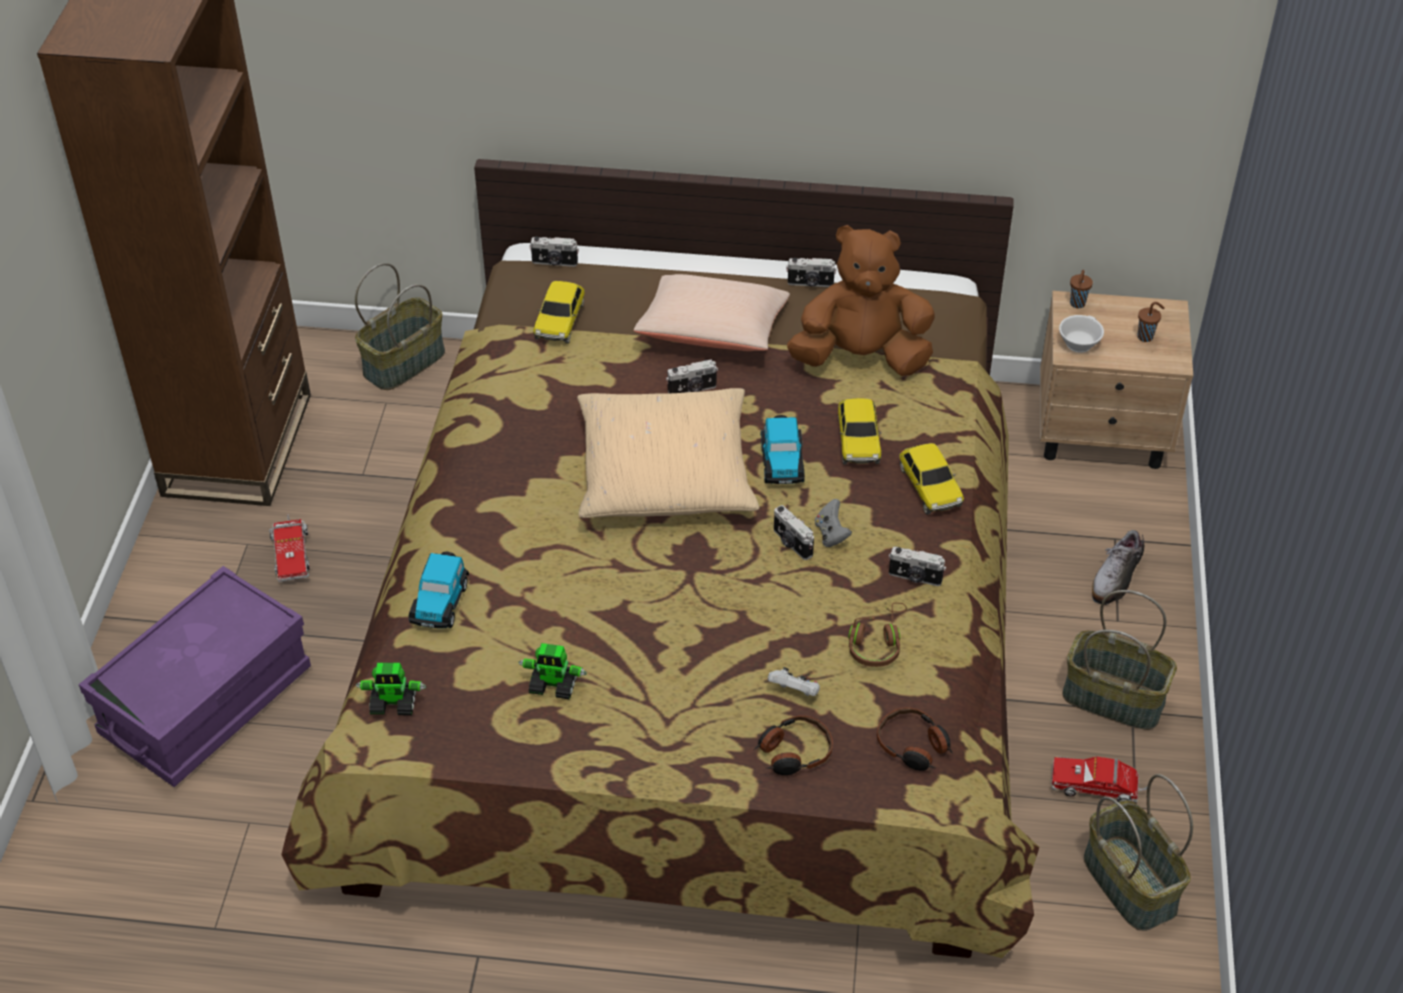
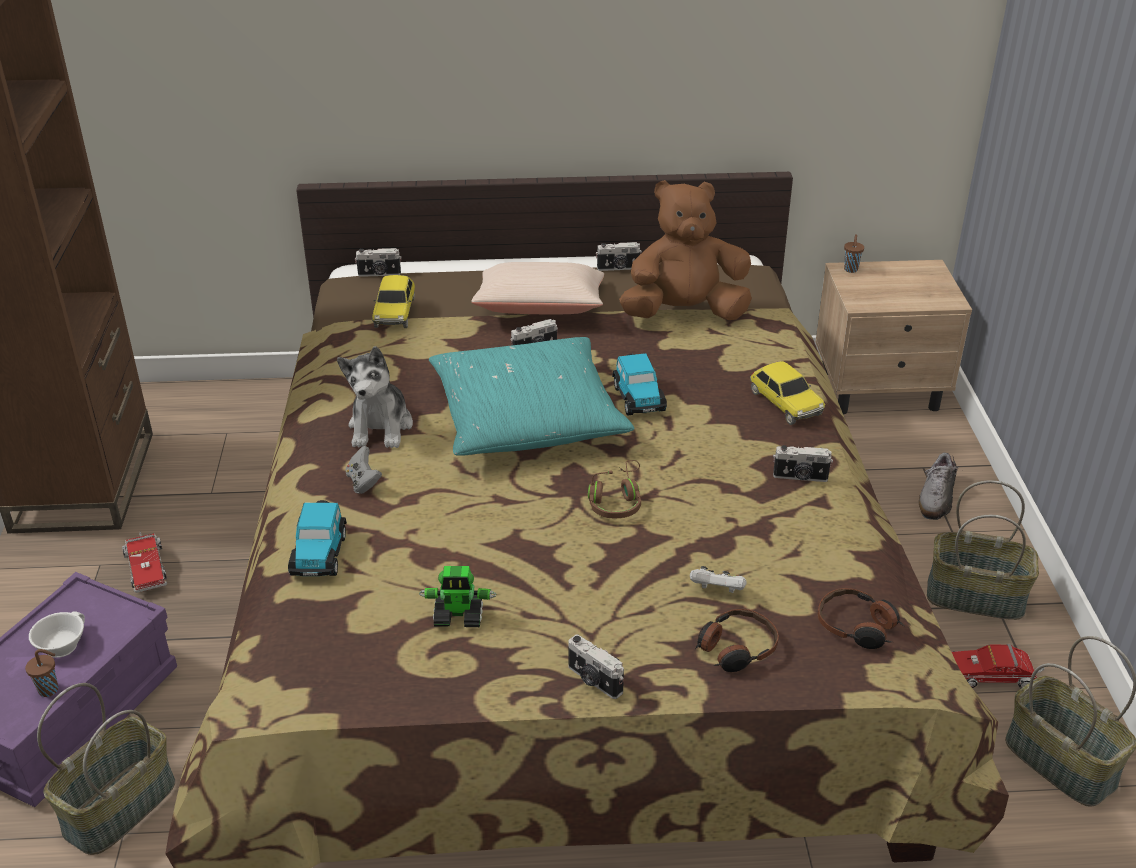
camera: 10 degrees left, 10 degrees down
(394, 703) = (283, 657): toy robot -> none
(404, 362) = (239, 400): basket -> basket (119, 806)
(520, 465) = (381, 427): none -> plush toy
(665, 472) = (527, 417): beige pillow -> turquoise pillow
(791, 543) = (669, 462): camera -> camera (593, 681)
(831, 534) = (706, 450): grey game controller -> grey game controller (363, 482)
(858, 440) = (704, 374): toy car -> none
(877, 643) = (785, 537): brown headphones -> brown headphones (616, 500)
(1078, 342) = (863, 295): white cup -> white cup (61, 644)
(1146, 337) = (919, 286): brown cup -> brown cup (50, 690)

